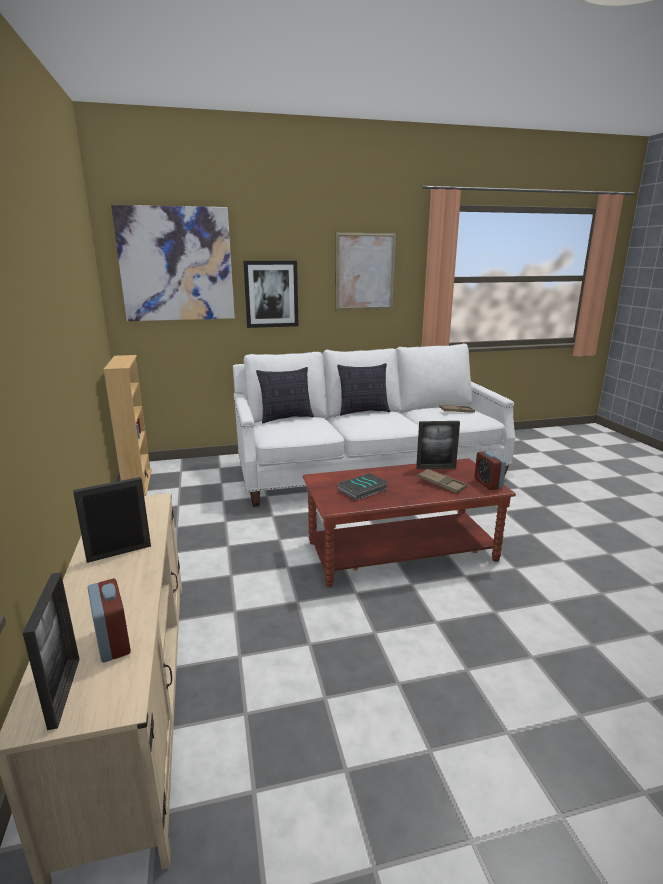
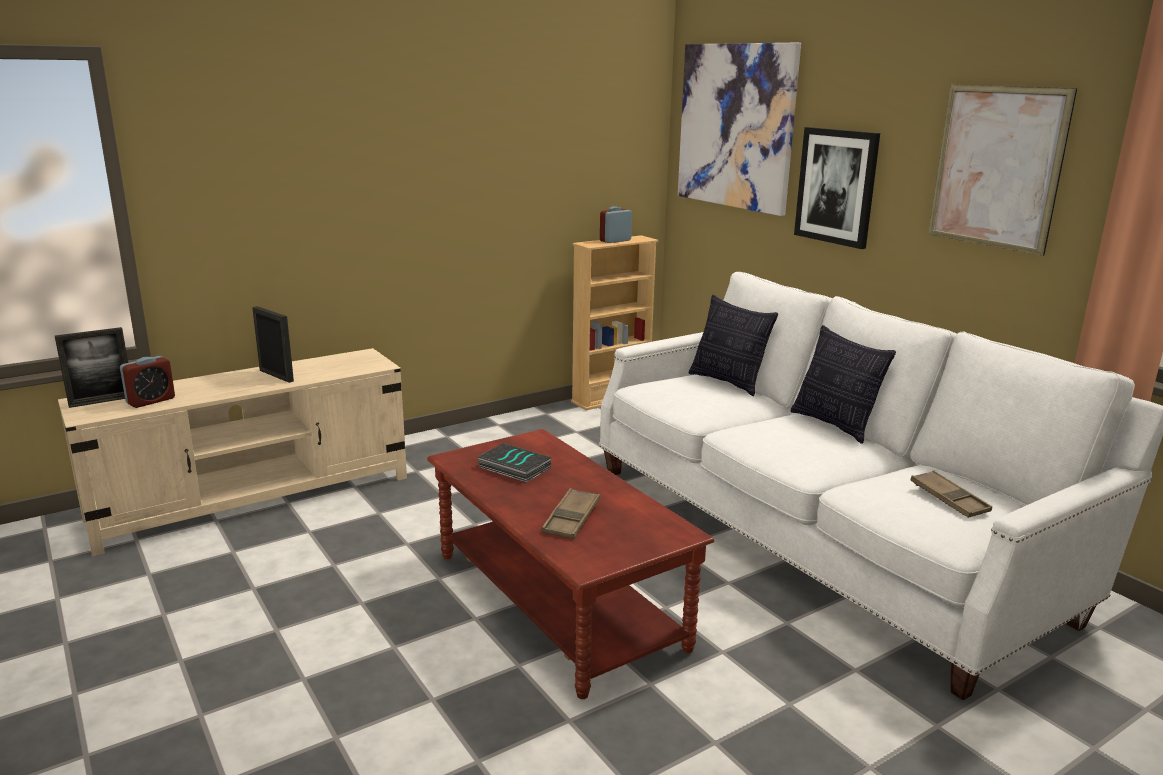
camera: 70 degrees right, 0 degrees up
(436, 468) = (637, 510): picture frame -> none
(488, 484) = (601, 558): alarm clock -> alarm clock (615, 241)

